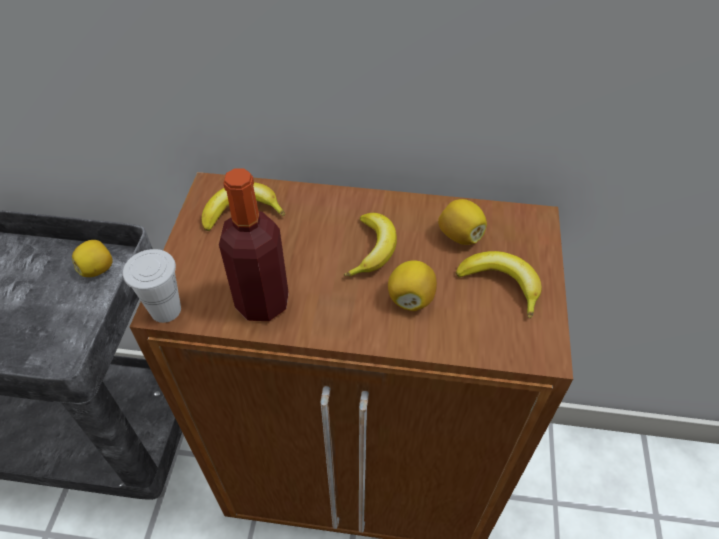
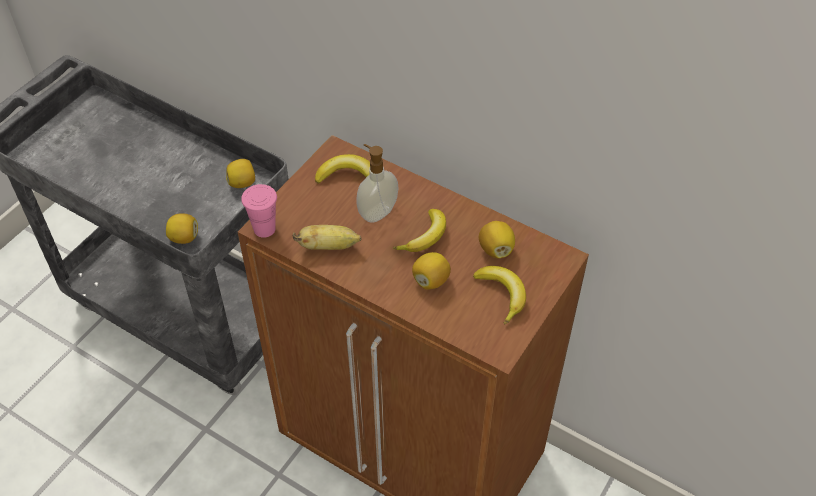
camera: 25 degrees right, 0 degrees up
(49, 358) = (184, 238): none -> lemon
(165, 310) = (264, 229): white cup -> pink cup
(262, 302) = (329, 246): bottle -> banana
(299, 240) = (377, 212): none -> soap dispenser

